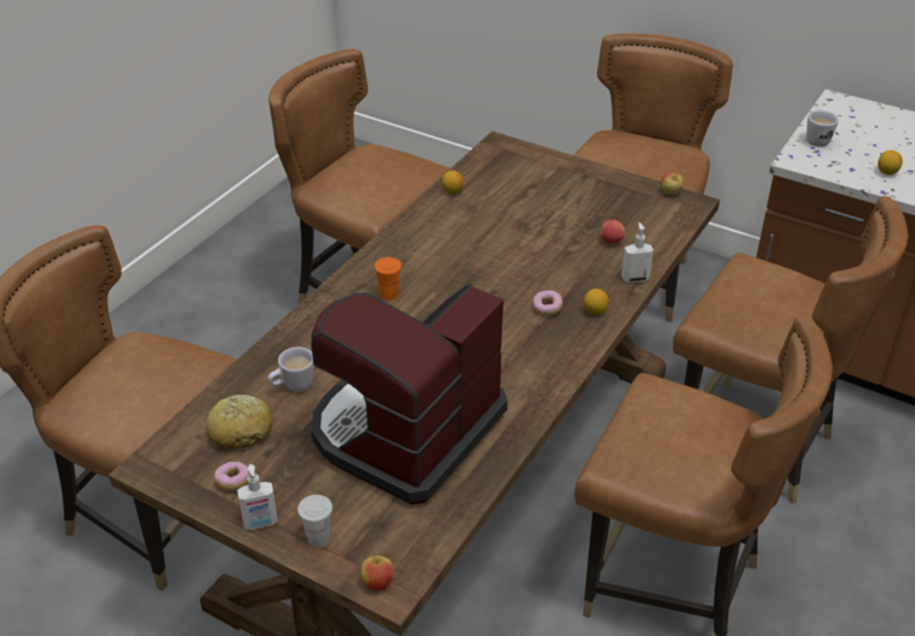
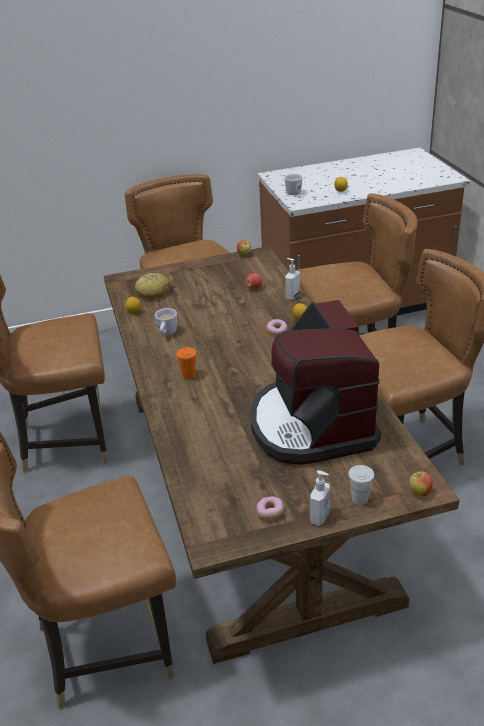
camera: 45 degrees left, 5 degrees down
(241, 431) = (229, 488): bread -> bread (153, 292)
(293, 386) = (217, 449): white mug -> white mug (166, 334)

